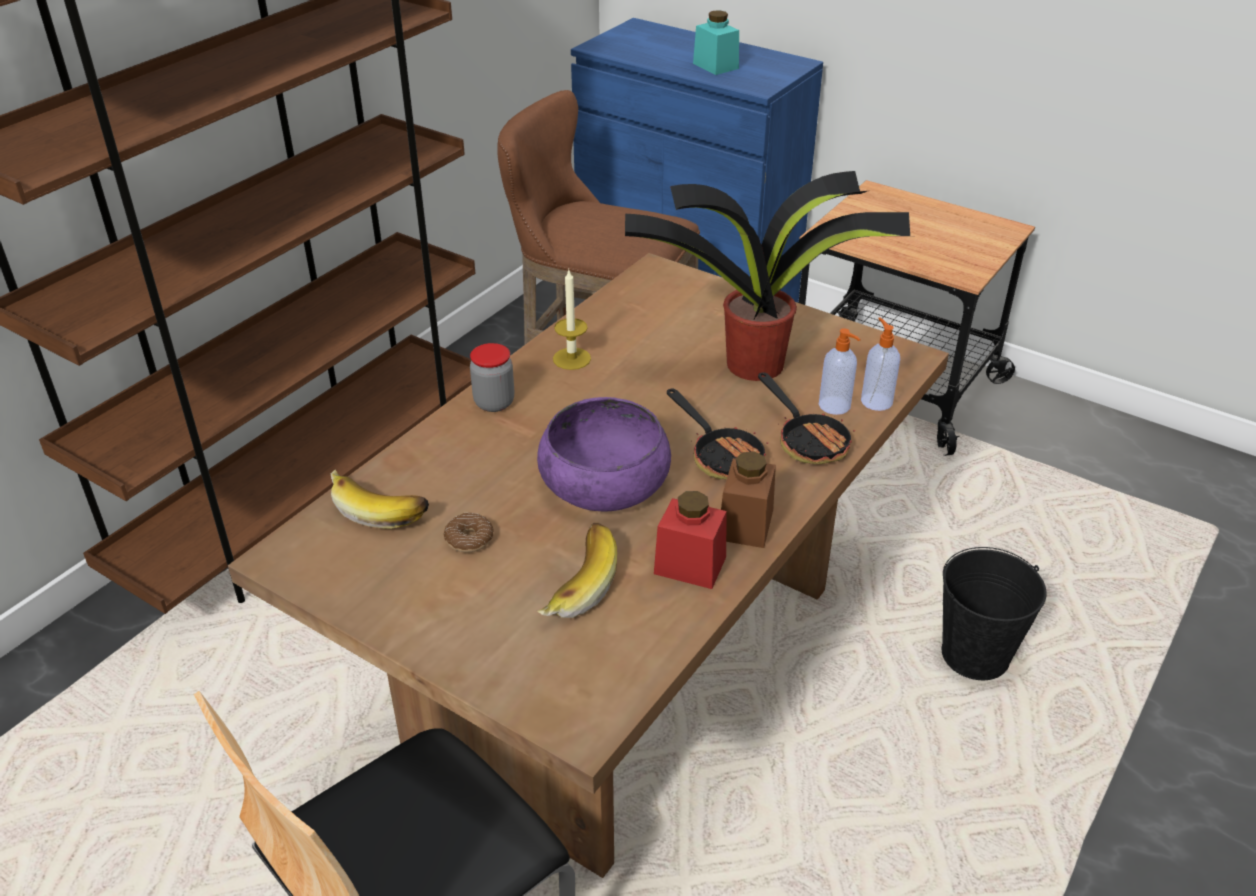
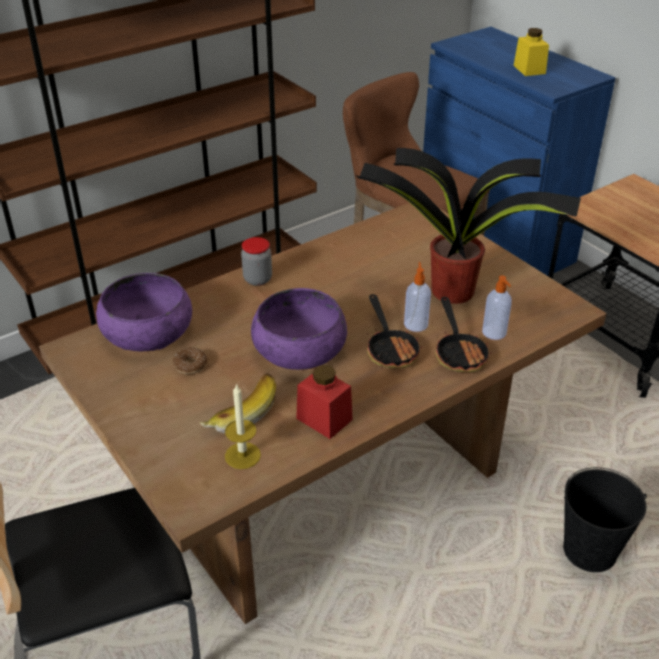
camera: 20 degrees right, 0 degrees up
(381, 508) = (148, 332): banana -> purple bowl
(572, 358) = (326, 260): candle -> candle (242, 455)
(715, 66) = (529, 69): turquoise jar -> yellow jar
(745, 524) = (379, 401): brown jar -> none
(876, 401) = (527, 336): soap dispenser -> soap dispenser (416, 324)

